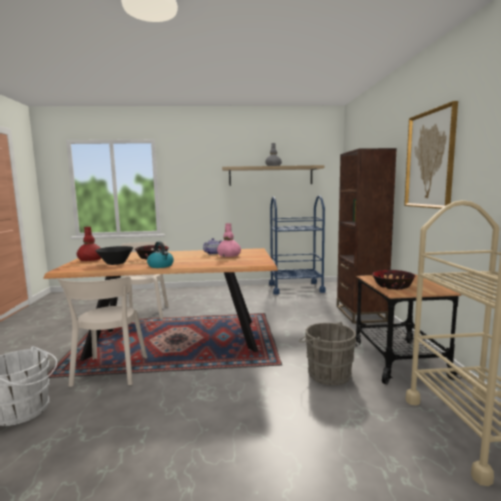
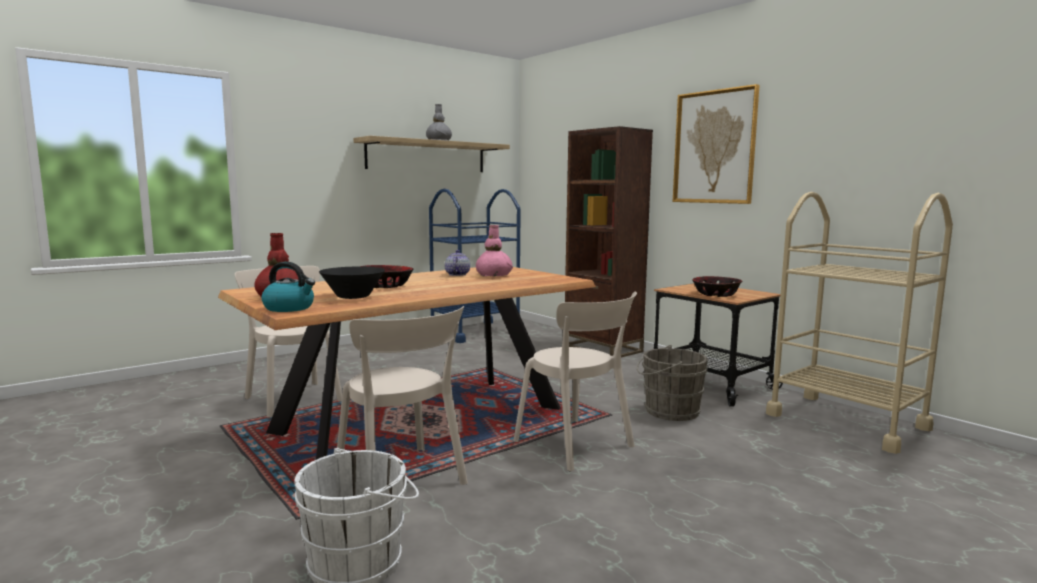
camera: 35 degrees left, 0 degrees up
(161, 266) = (445, 293): kettle -> kettle (290, 308)
(224, 380) = (577, 446): none -> beige chair

